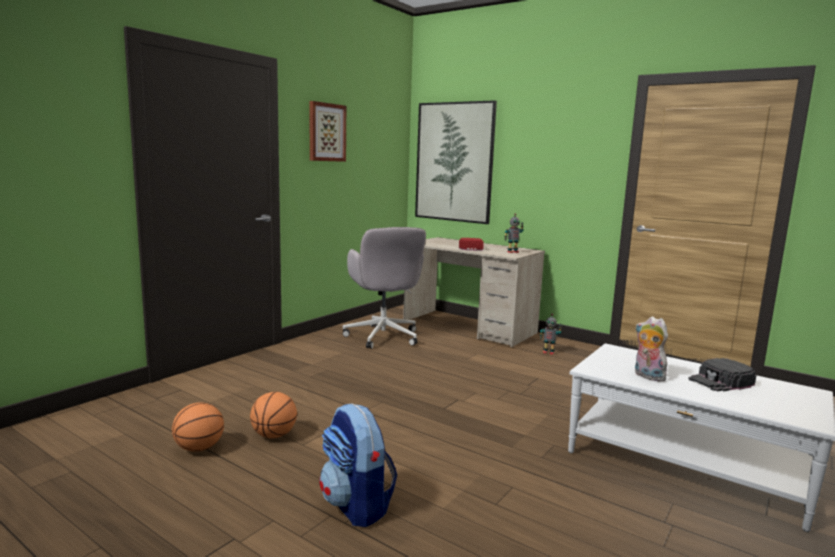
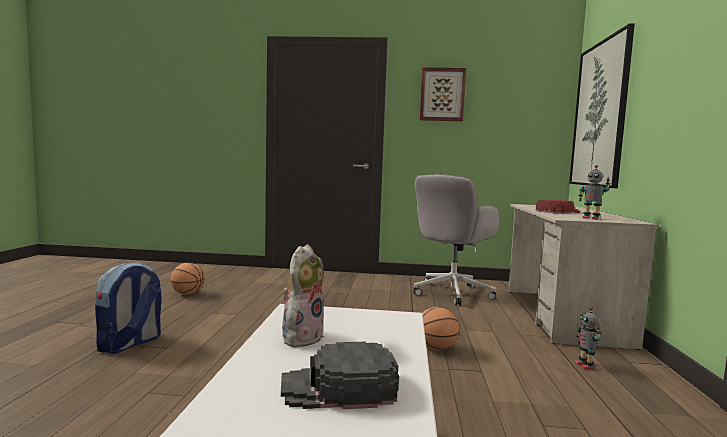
camera: 60 degrees right, 5 degrees down
(274, 435) = (219, 304): basketball -> basketball (436, 349)
(721, 381) = (339, 387): black cap -> black cap turned 45 degrees counterclockwise

